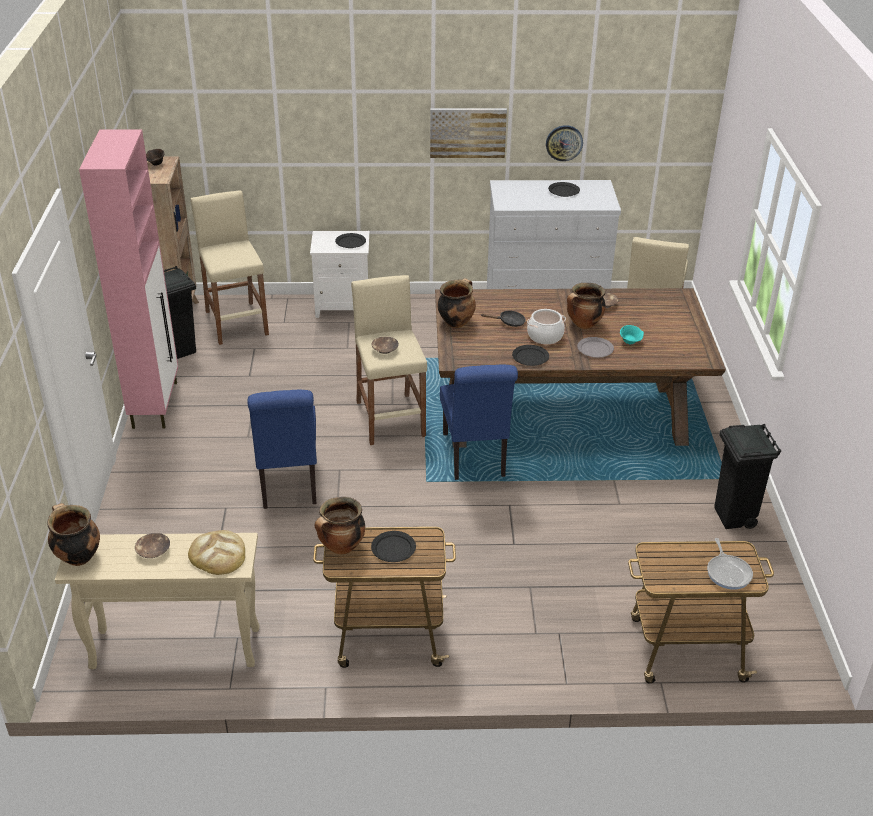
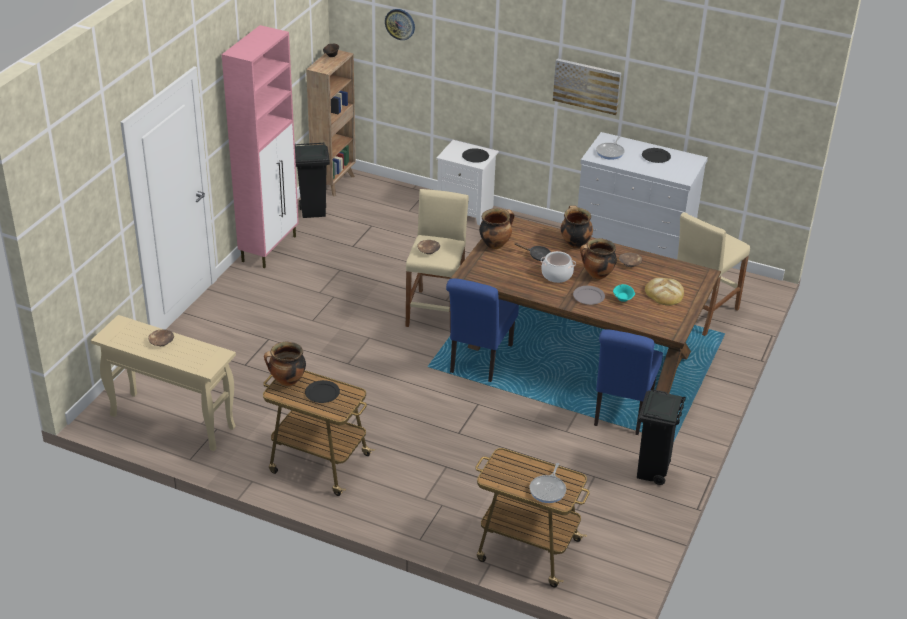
camera: 25 degrees right, 0 degrees up
(77, 556) = (113, 330): cooking pot -> cooking pot (574, 243)
(218, 555) = (200, 358): bread -> bread (664, 293)
(236, 322) = (372, 201): beige stool -> none
(288, 484) = (324, 336): blue chair -> blue chair (621, 412)
(517, 197) = (610, 152): none -> frying pan
(530, 357) = (530, 288): black plate -> none
(564, 142) = (670, 114): wall clock -> wall clock (400, 24)

